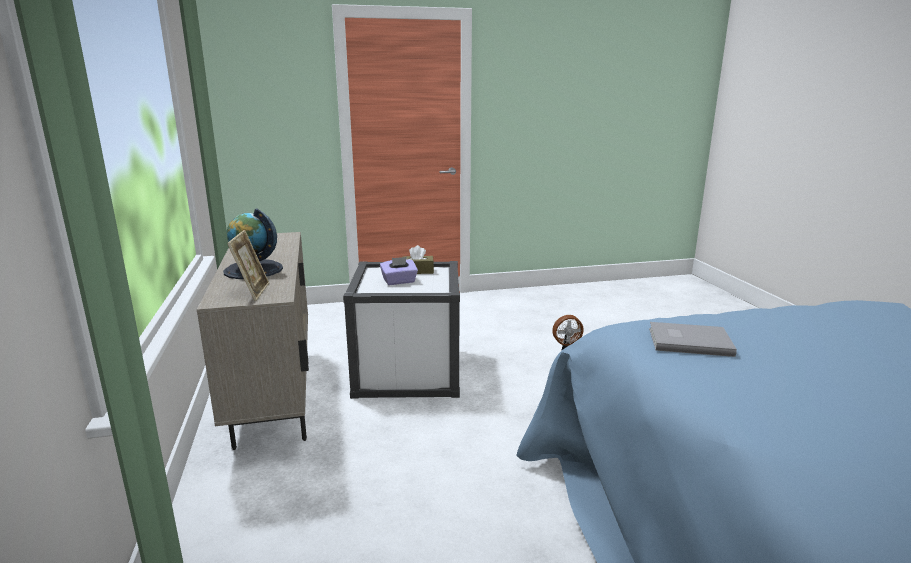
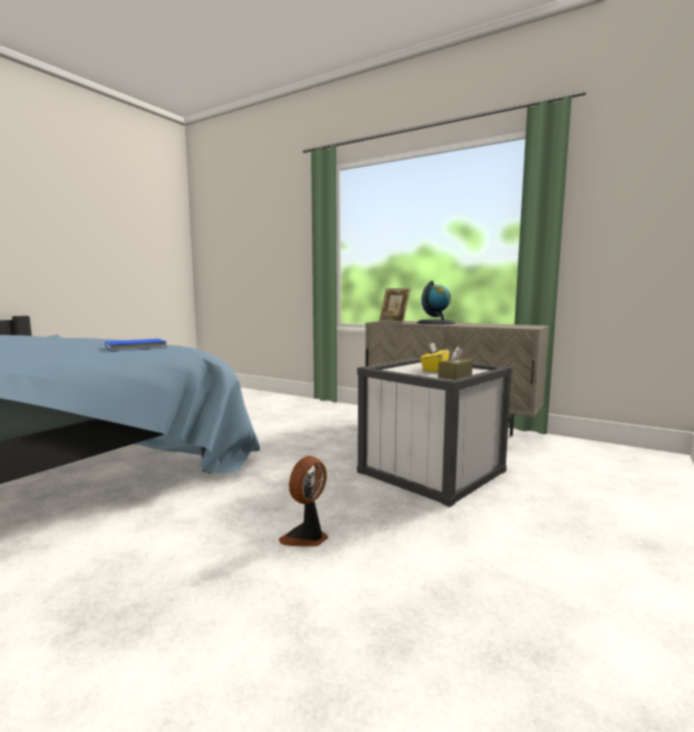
camera: 135 degrees right, 10 degrees down
(399, 281) = (434, 370): purple tissue box -> yellow tissue box
(688, 341) = (137, 347): grey book -> blue book

